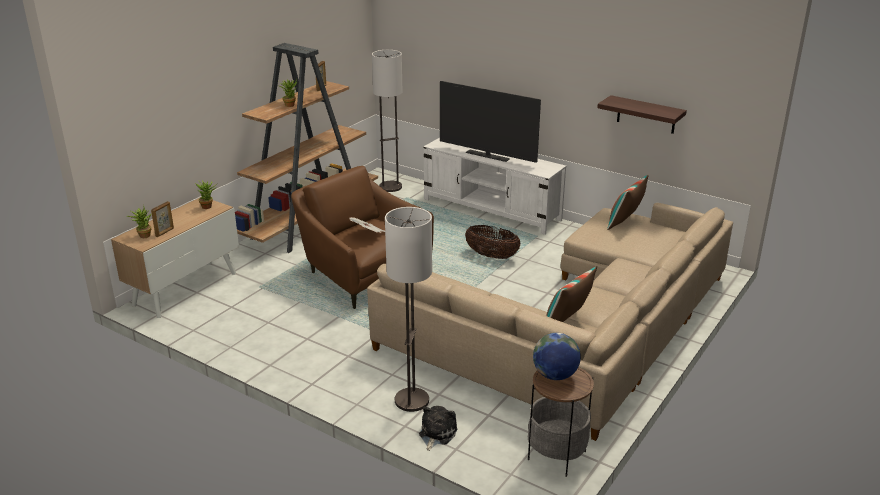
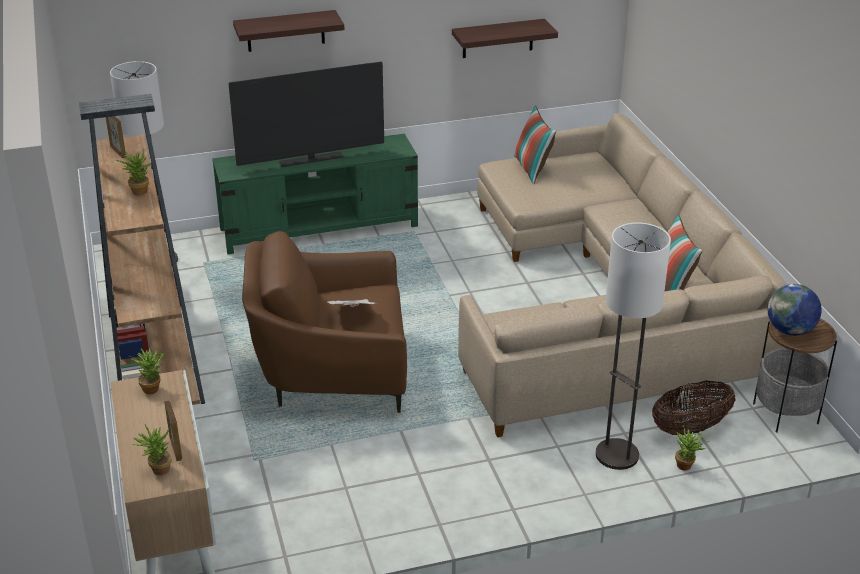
camera: 50 degrees left, 5 degrees up
(436, 434) = (687, 466): plush toy -> potted plant
(491, 210) = (320, 228): white tv stand -> green tv stand
(491, 256) = (414, 276): basket -> basket (690, 428)
(496, 61) = (285, 31): none -> shelf

